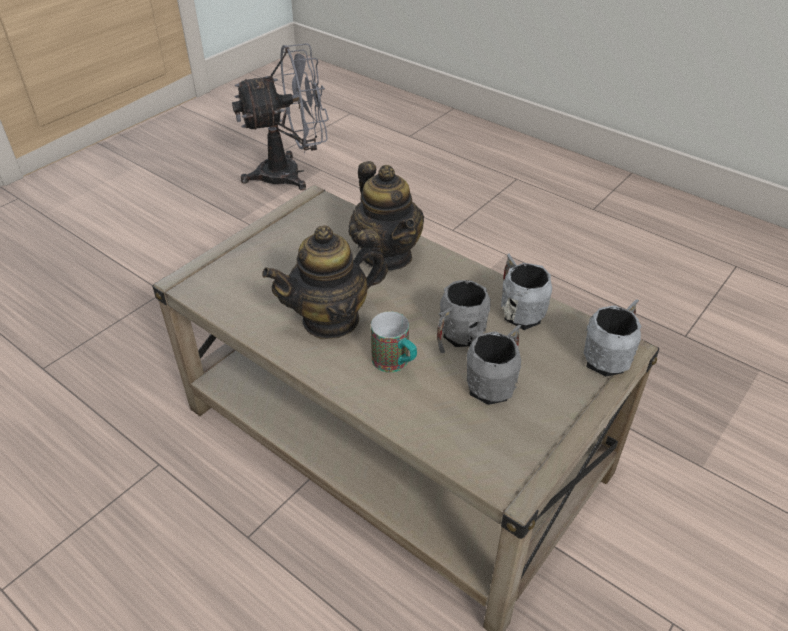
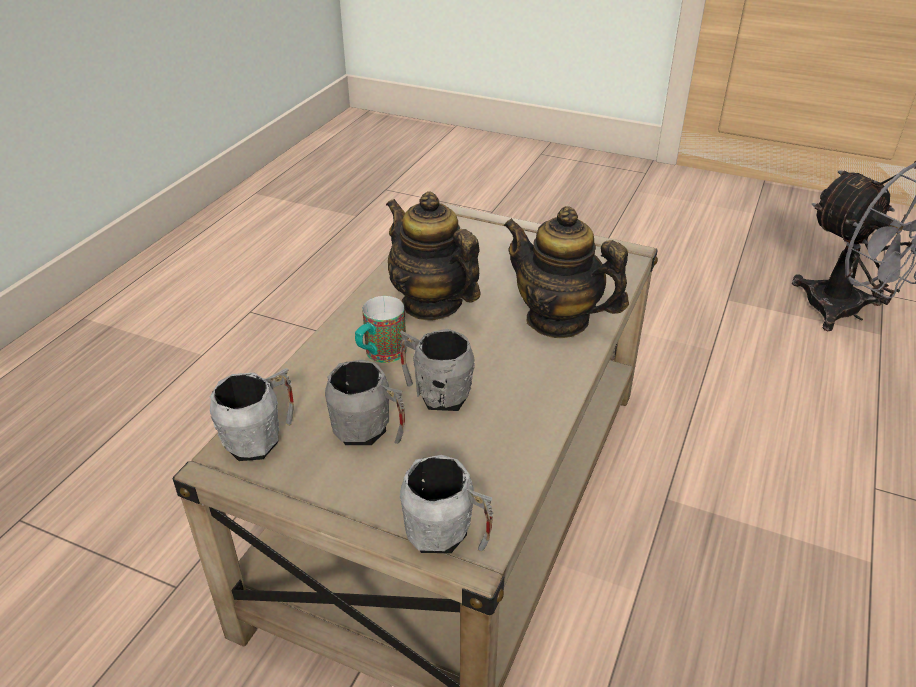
camera: 75 degrees right, 5 degrees down
(387, 255) = (558, 320): teapot -> teapot turned 75 degrees clockwise
(518, 311) = (505, 439): grey mug -> grey mug (261, 439)

